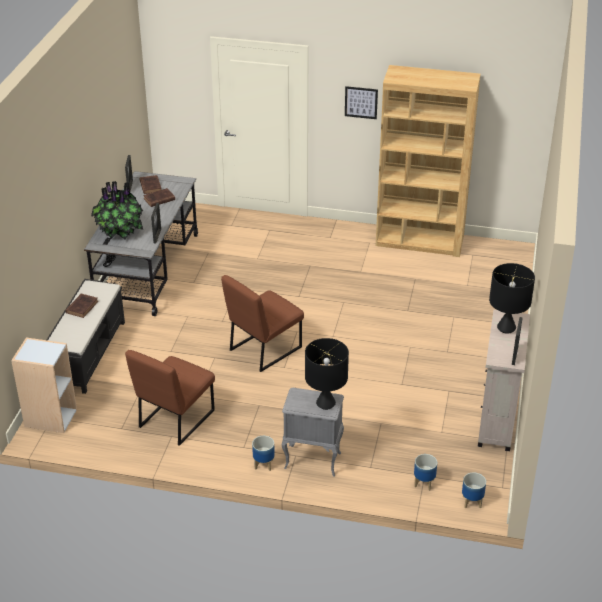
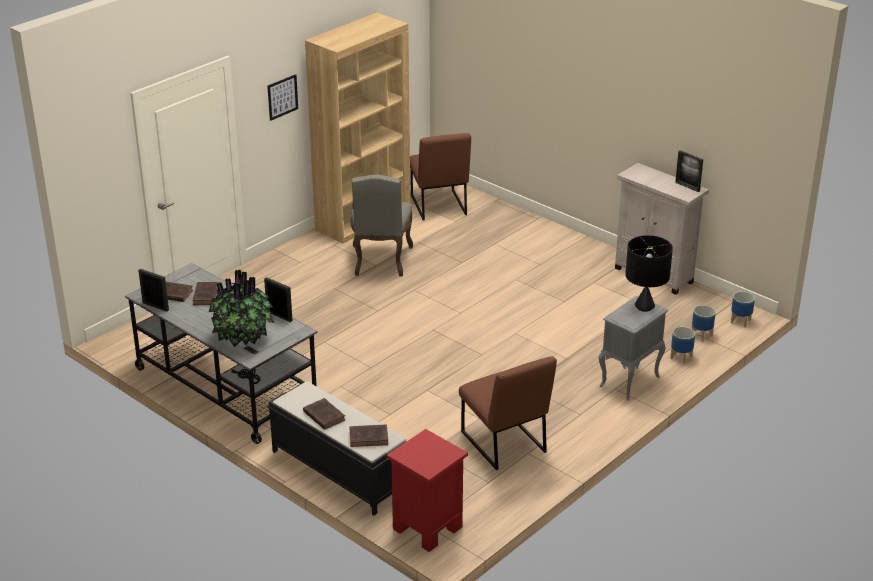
camera: 60 degrees left, 5 degrees down
(50, 417) = (427, 527): bookcase -> red nightstand
(70, 336) = (370, 438): none -> brown book
(263, 349) = (442, 357): brown chair -> brown chair (438, 206)
(263, 464) = (613, 410): planter -> planter (681, 357)
(367, 272) = (380, 262): none -> grey chair
(506, 329) = (649, 178): black table lamp -> none

